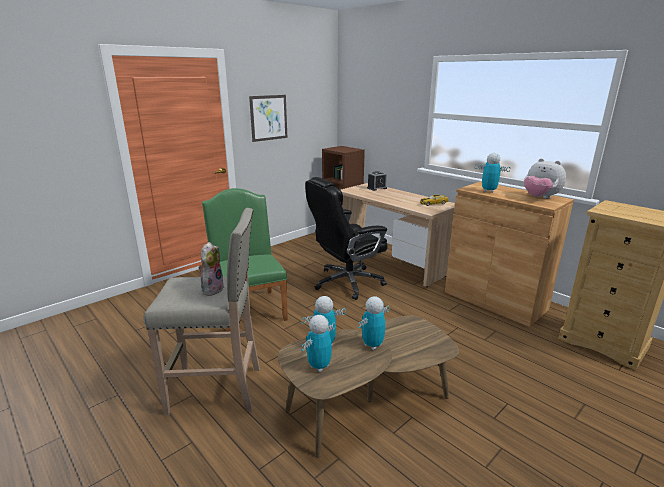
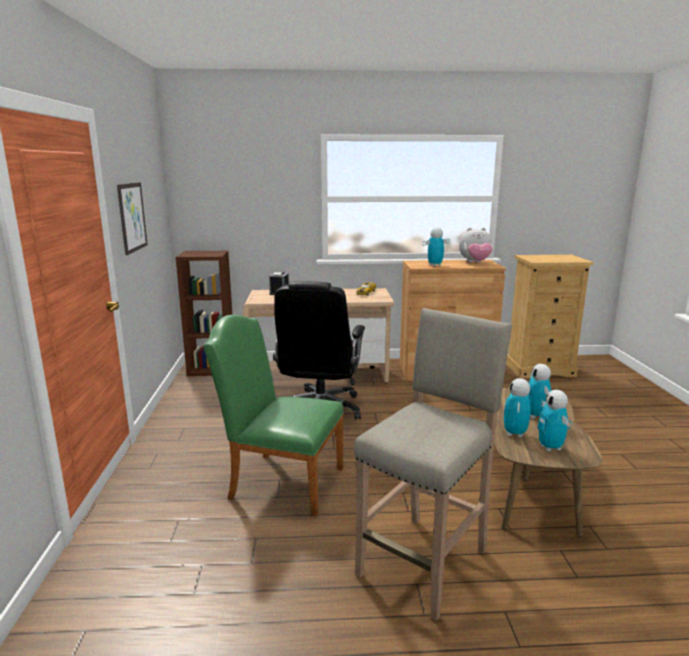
camera: 50 degrees left, 5 degrees down
(212, 289) = (432, 420): plush toy -> none

